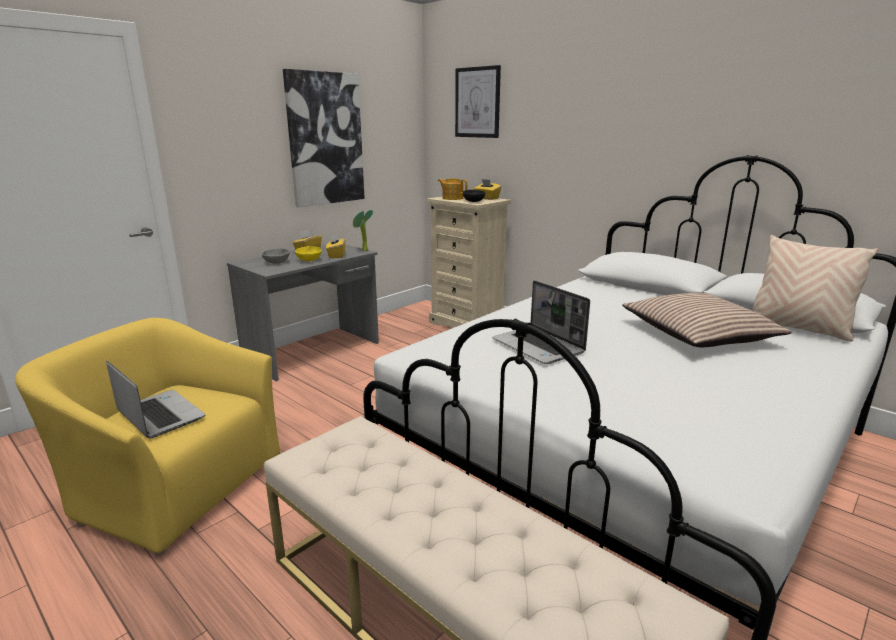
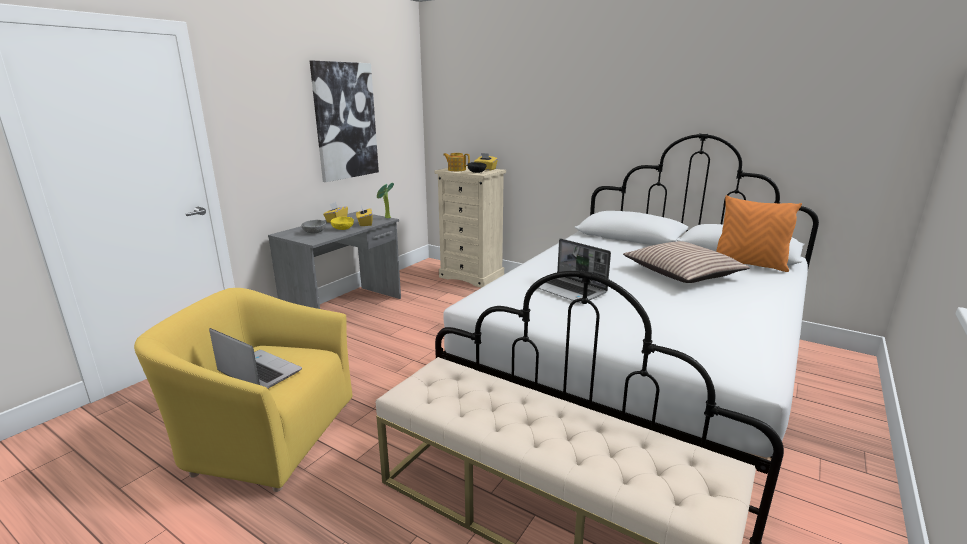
camera: 10 degrees left, 0 degrees up
(477, 102) = (473, 88): picture -> none
(797, 329) = (749, 265): beige pillow -> orange pillow

